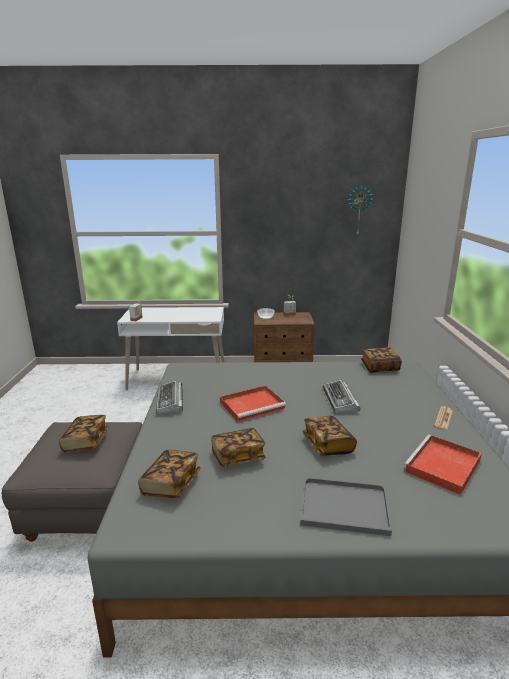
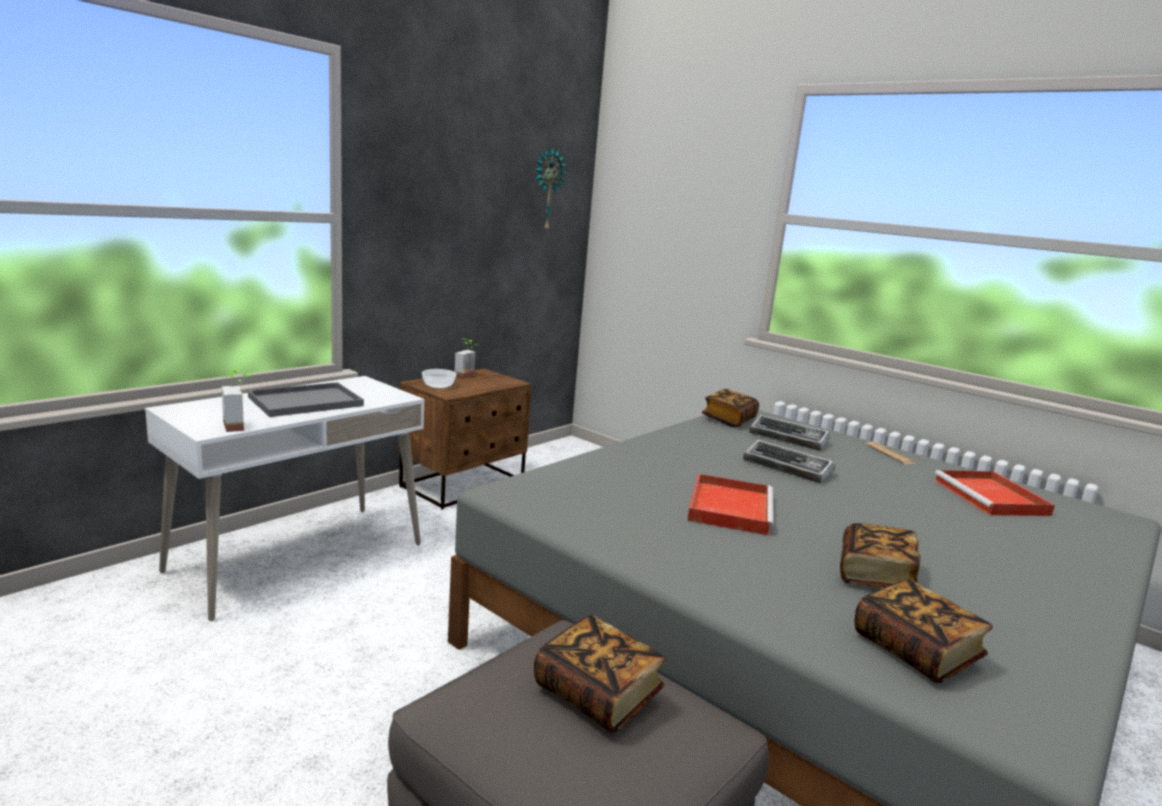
camera: 50 degrees left, 5 degrees down
(170, 401) = (625, 548): keyboard -> keyboard (789, 438)
(327, 445) = (895, 519): book -> none
(342, 507) = (1047, 572): grey tray -> grey tray (304, 402)

